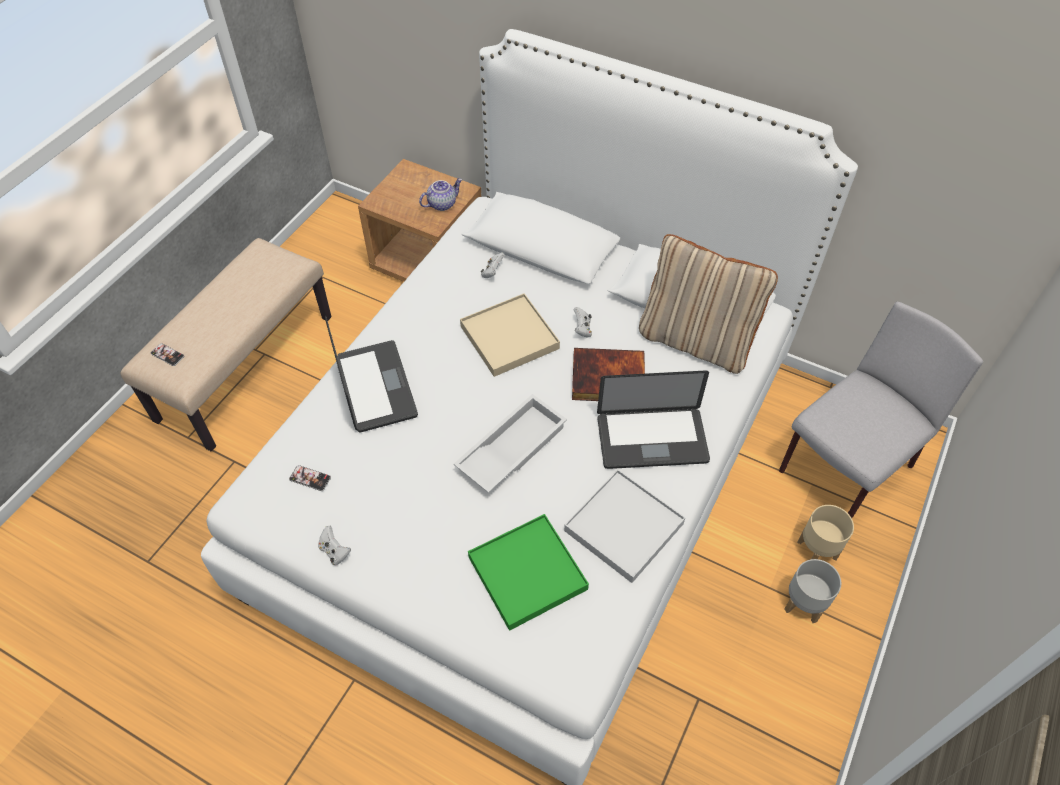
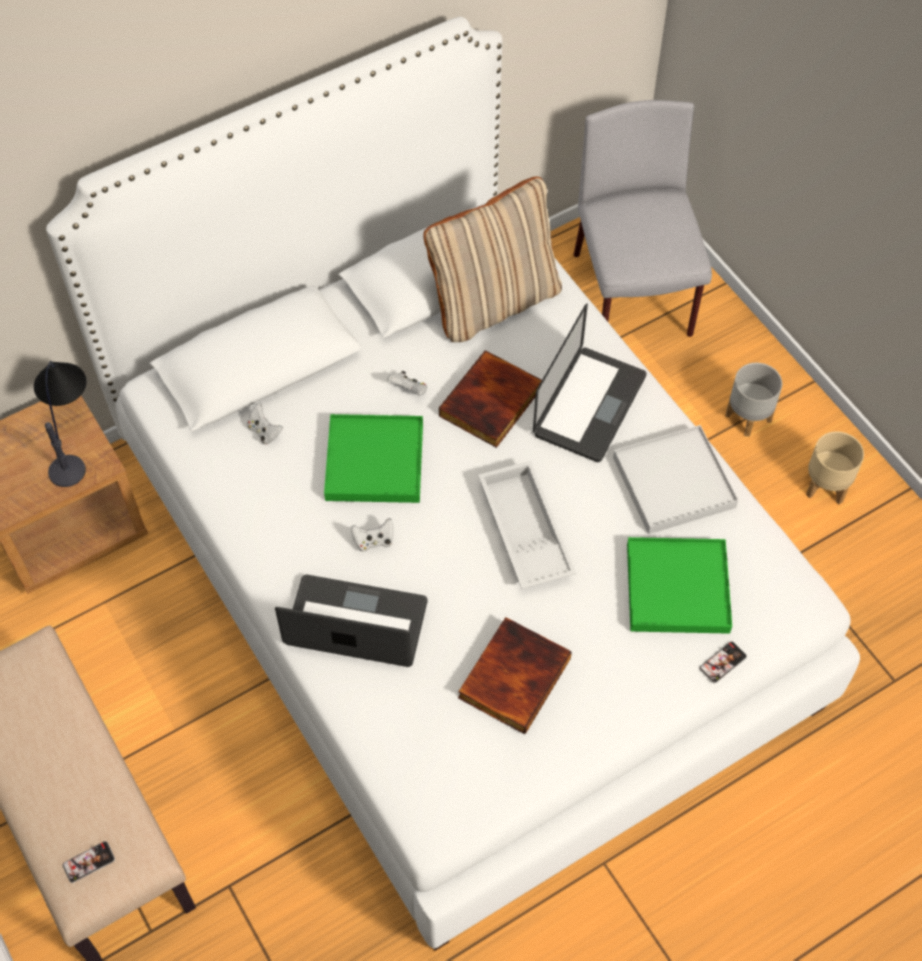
camera: 60 degrees left, 5 degrees up
(310, 478) = (444, 740): phone -> phone (722, 662)
(335, 551) = (551, 753): white game controller -> white game controller (374, 541)
(384, 496) = (513, 676): none -> book
(442, 204) = (71, 439): teapot -> table lamp
(510, 337) = (375, 461): beige tray -> green tray
(817, 550) = (702, 372): beige planter -> beige planter (827, 486)

